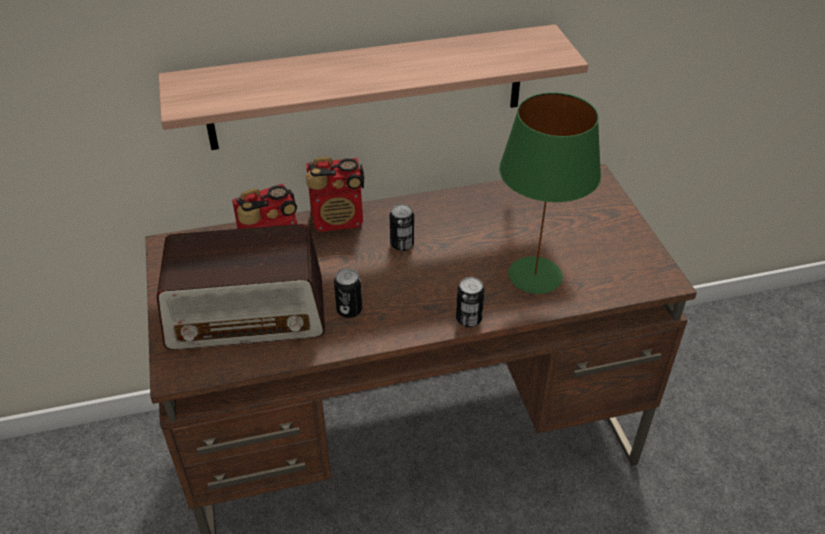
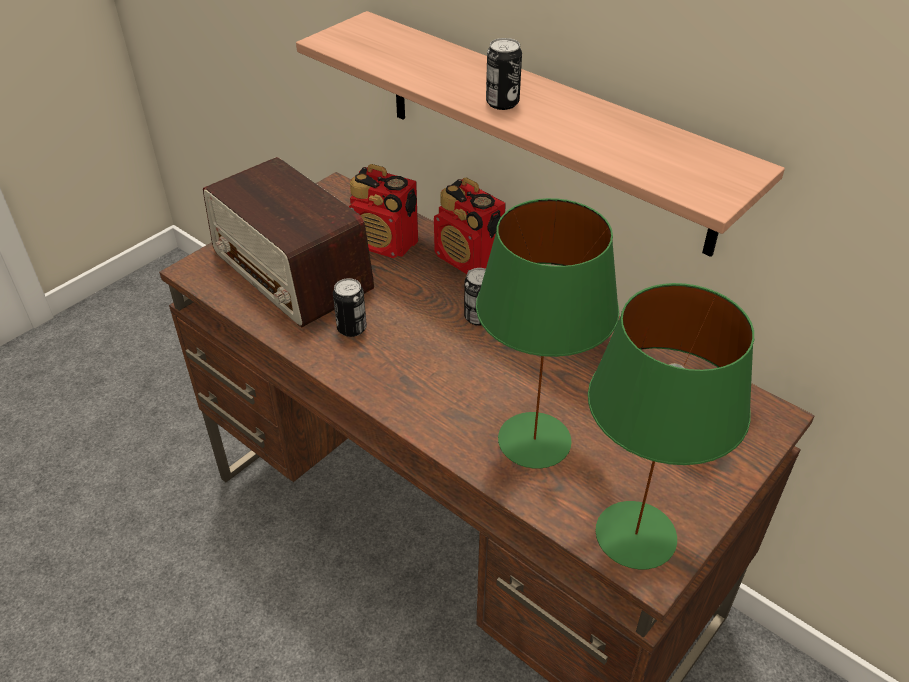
camera: 55 degrees right, 0 degrees up
(468, 319) = (414, 417): can -> can (502, 103)
(636, 272) = (635, 533): none -> green table lamp

